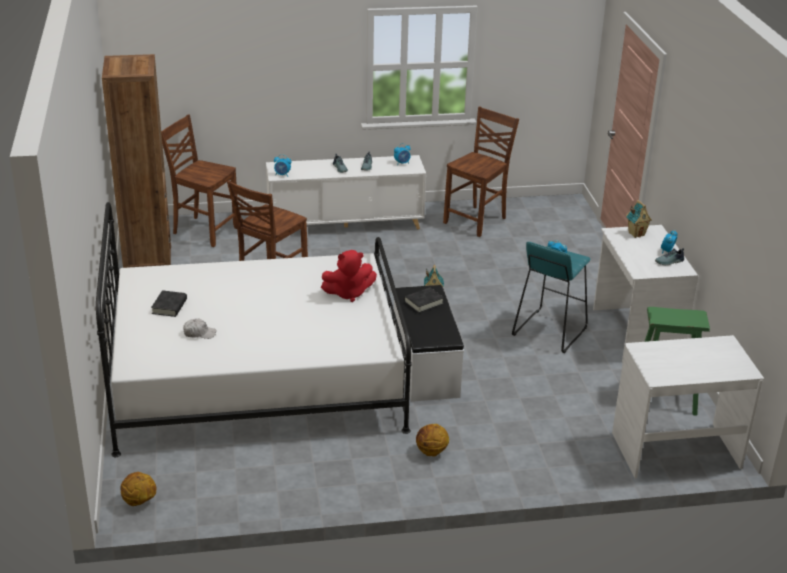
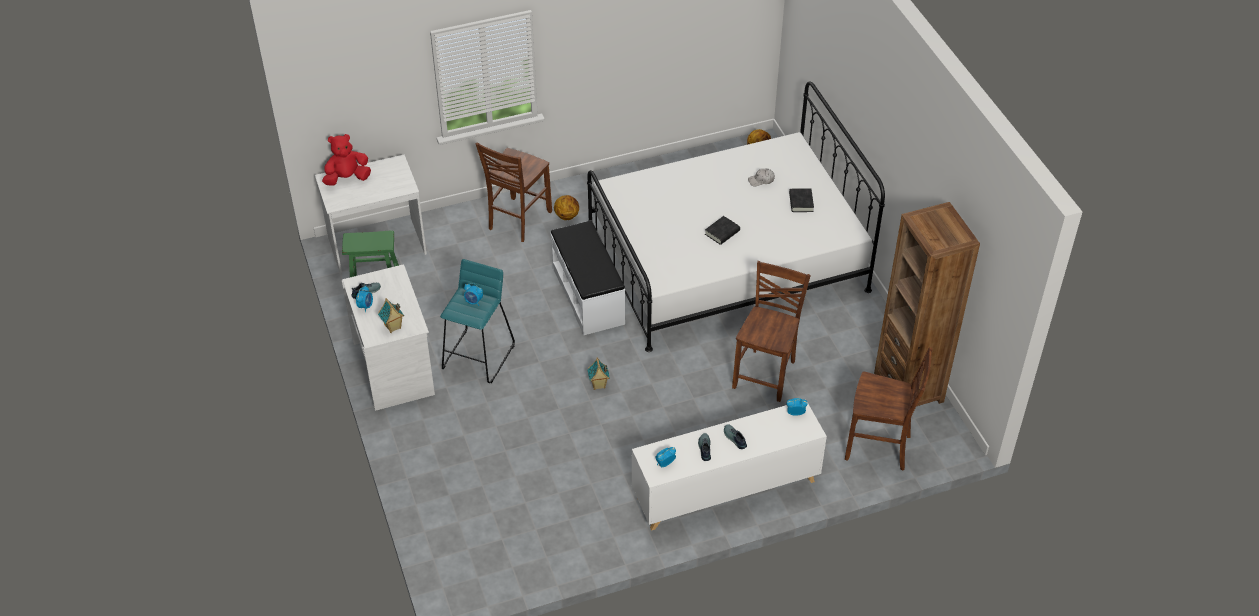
camera: 170 degrees right, 15 degrees up
(348, 293) = (658, 241): red plush toy -> red plush toy (347, 178)
(423, 302) = (593, 270): black book -> black book (722, 232)
(477, 221) = (571, 527): brown chair -> brown chair (518, 221)

